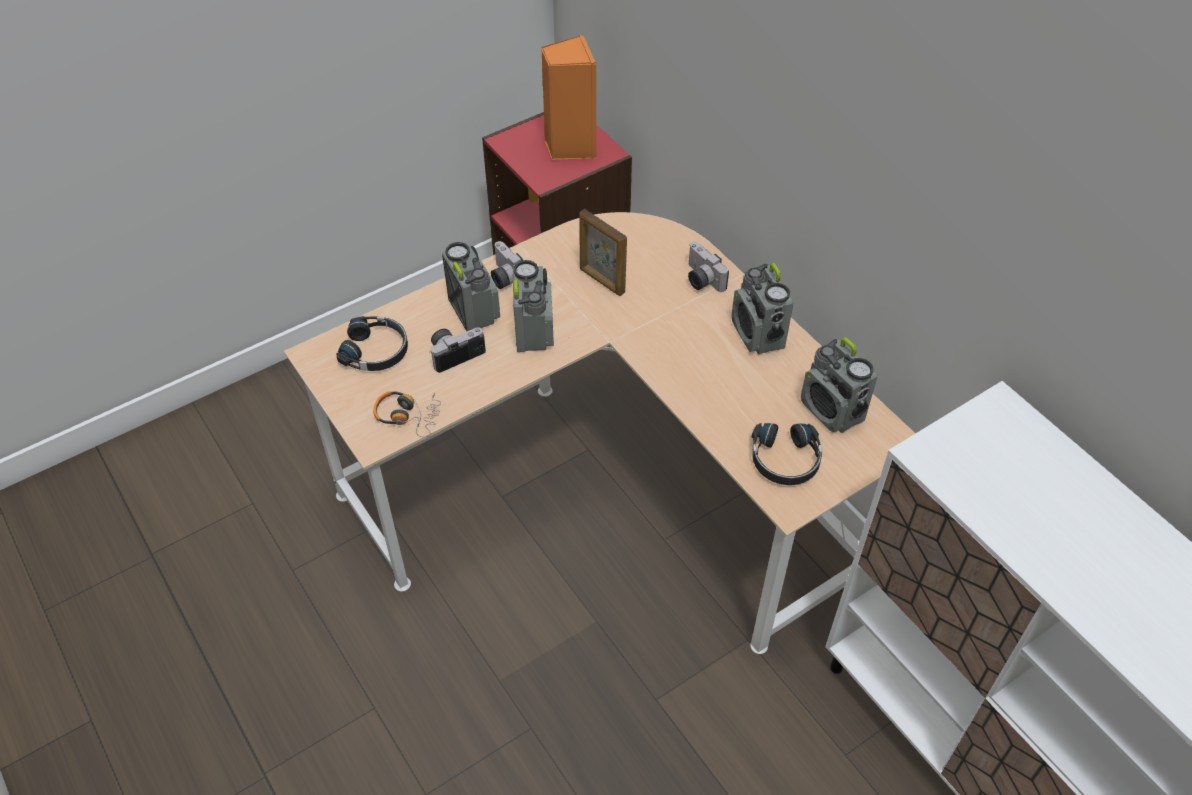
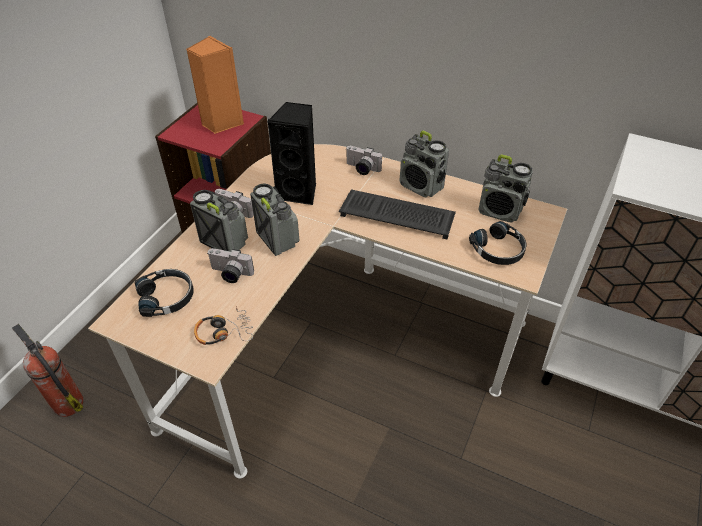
camera: 30 degrees left, 5 degrees down
(272, 419) = (67, 403): none -> fire extinguisher
(455, 353) = (230, 274): camera -> camera turned 105 degrees counterclockwise
(601, 281) = (299, 192): picture frame -> black speaker
(698, 360) = (398, 214): none -> keyboard

